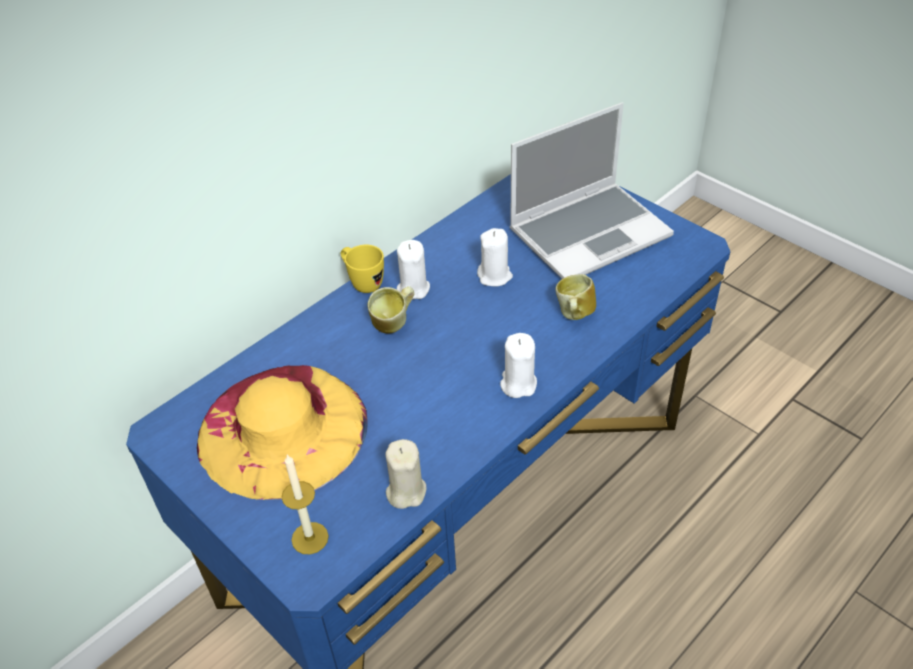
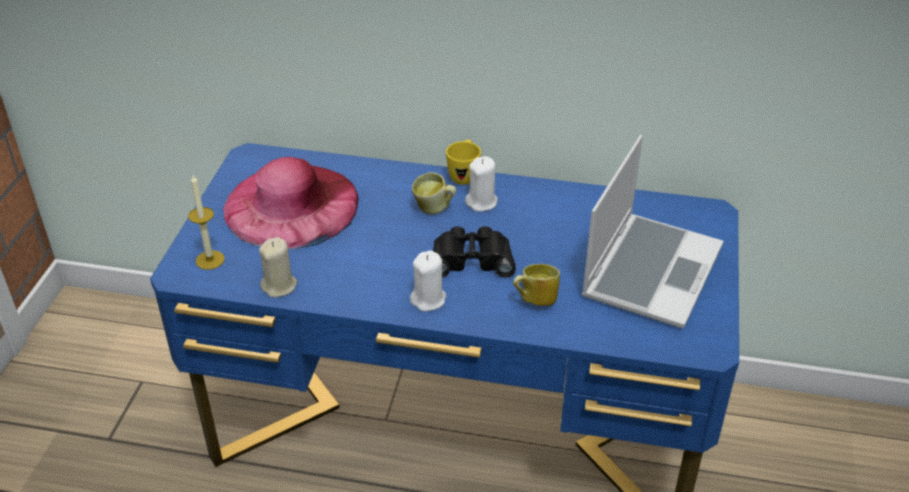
camera: 55 degrees right, 5 degrees down
(282, 429) = (291, 205): yellow hat -> pink hat
(485, 330) = (471, 258): none -> black binoculars
(495, 276) = (538, 238): white candle -> none
(590, 232) = (651, 270): laptop -> laptop turned 90 degrees counterclockwise

